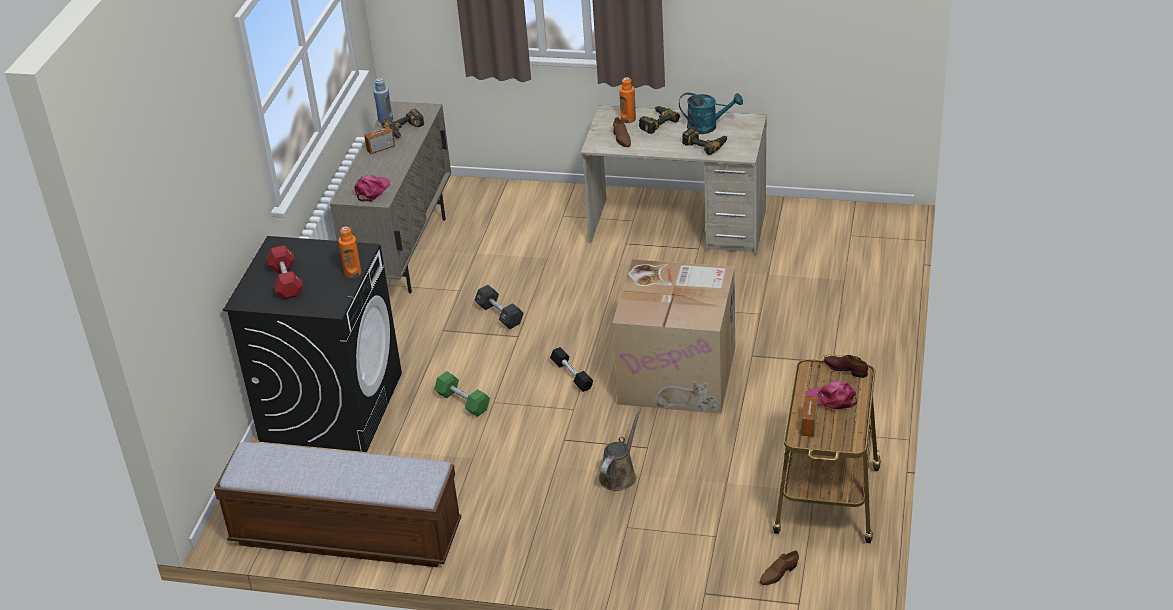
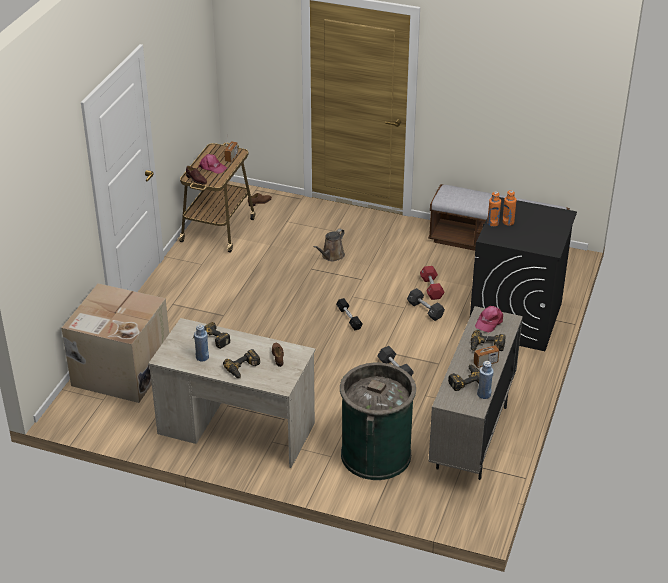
camera: 175 degrees left, 0 degrees up
(286, 281) = (538, 223): red dumbbell -> red dumbbell (431, 288)
(378, 164) = (486, 347): none -> power drill
(463, 402) = (425, 310): green dumbbell -> black dumbbell
(513, 223) = (375, 454): none -> green trash can
(628, 119) = (266, 376): orange bottle -> orange bottle (508, 222)
(679, 374) = (276, 309): cardboard box -> cardboard box (120, 371)
(708, 127) = (202, 357): turquoise watering can -> blue bottle

